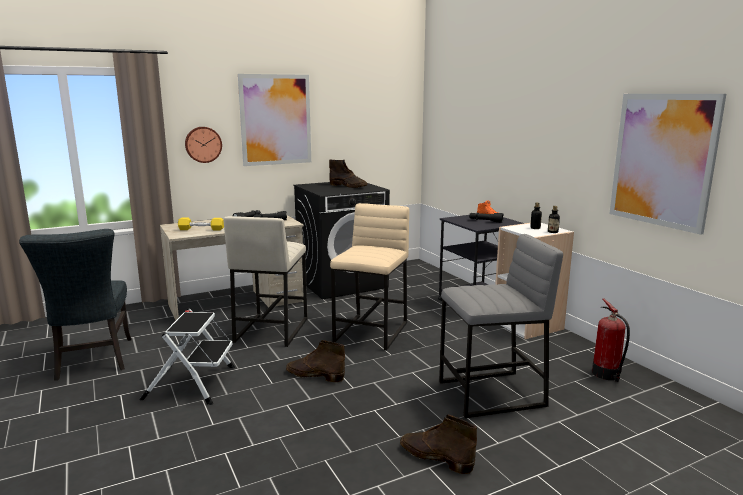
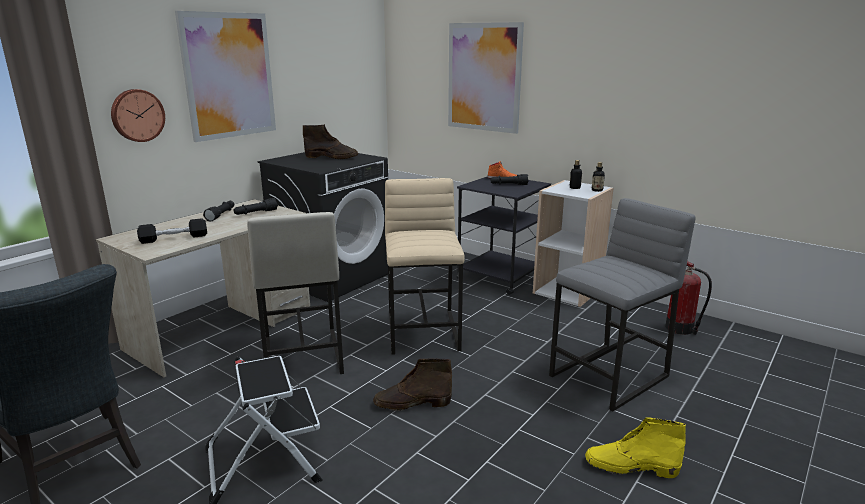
camera: 25 degrees left, 5 degrees up
(201, 229) = (174, 238): yellow dumbbell -> black dumbbell
(435, 457) = (630, 467): brown boot -> yellow boot
(662, 160) = (723, 108): picture -> picture (484, 77)

